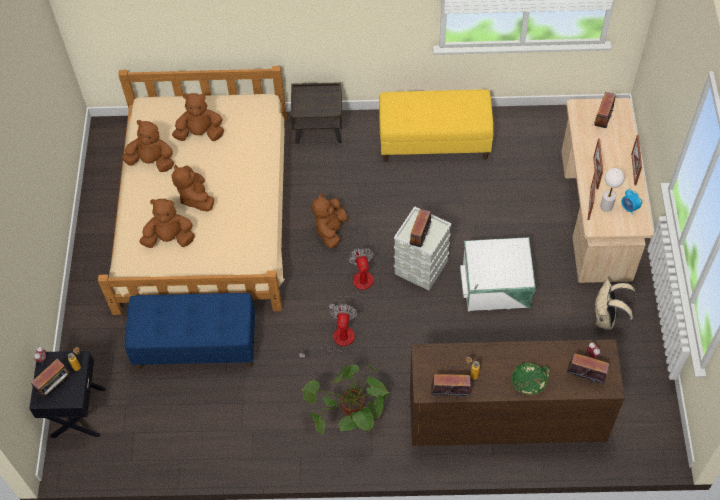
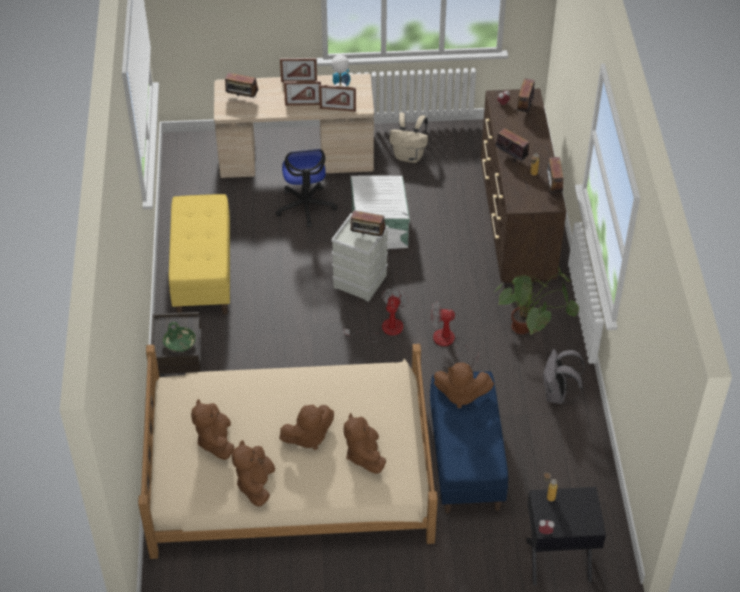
camera: 95 degrees left, 10 degrees down
(56, 386) = (576, 513): radio -> radio (511, 157)
(263, 433) = (557, 395): none -> grey backpack
(331, 230) = (316, 354): brown plush toy -> brown plush toy (460, 394)
(357, 286) = (384, 329): fan -> fan turned 120 degrees clockwise
(525, 223) = (305, 206): none -> office chair
(529, 381) = (534, 140): green bowl -> green bowl (179, 342)

